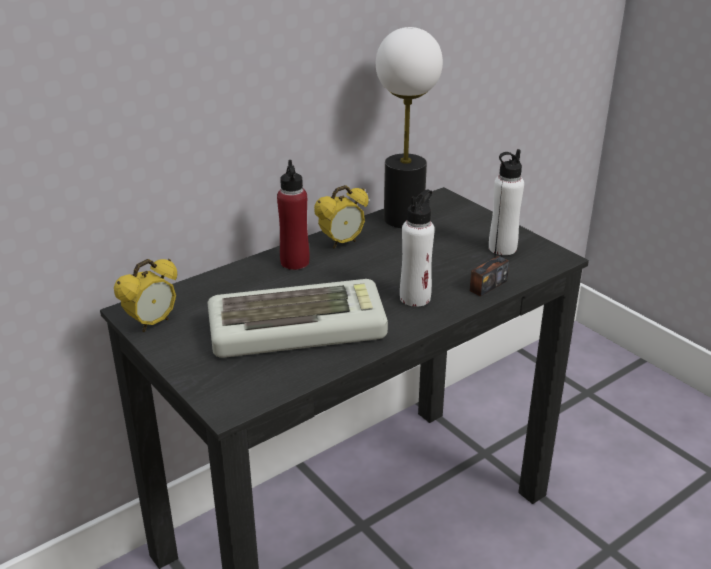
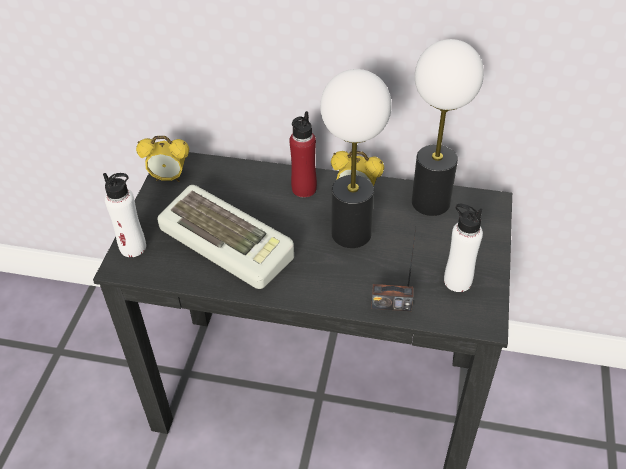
camera: 50 degrees right, 15 degrees up
(383, 266) = (351, 233): none -> table lamp
(415, 298) = (328, 275): white bottle -> white bottle (133, 247)

